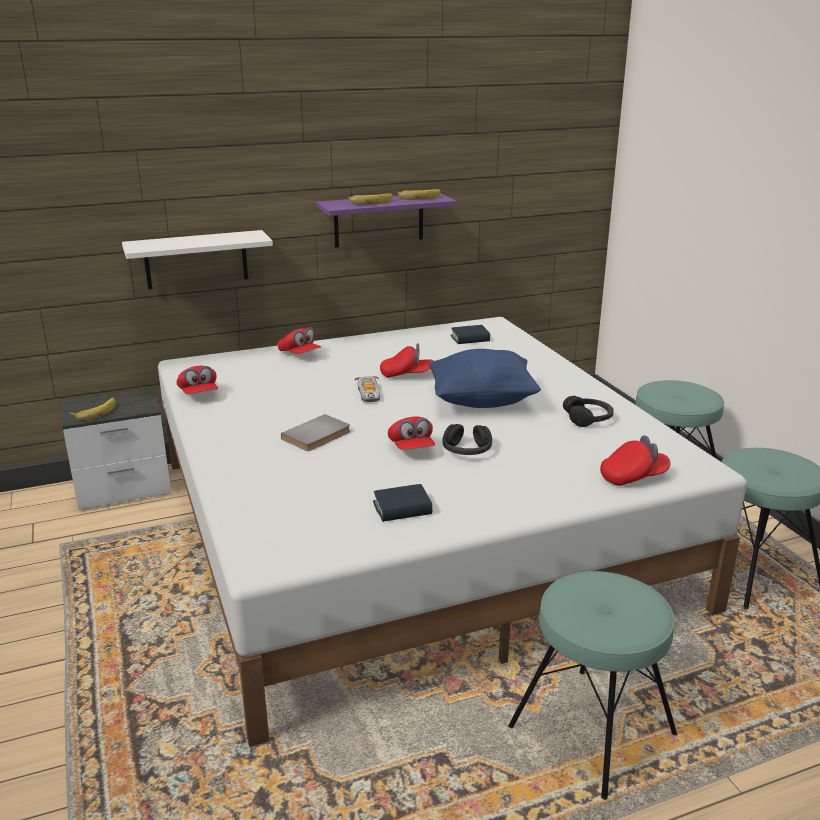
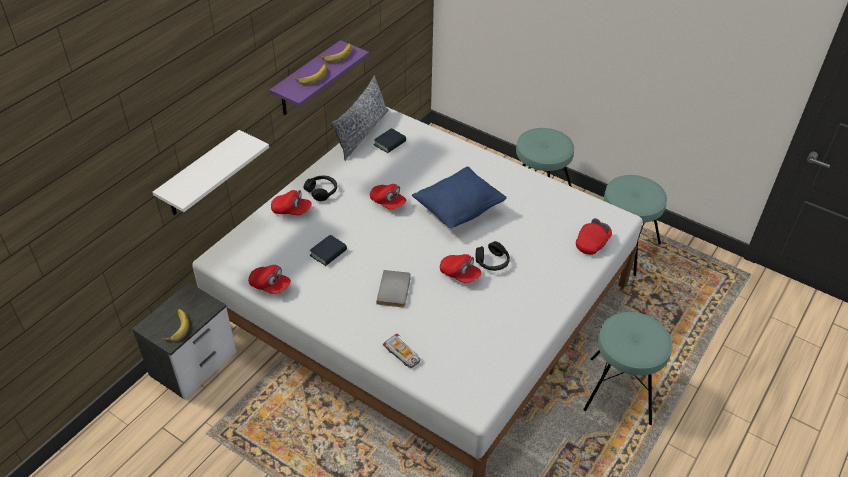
camera: 35 degrees left, 20 degrees up
(369, 393) = (383, 233): toy car -> toy car (402, 354)
(402, 508) = (504, 328): book -> book (328, 253)
(407, 375) = (388, 202): red cap -> red cap turned 75 degrees clockwise
(449, 326) = (361, 133): none -> pillow
(588, 419) = (531, 201): black headphones -> black headphones (322, 191)

